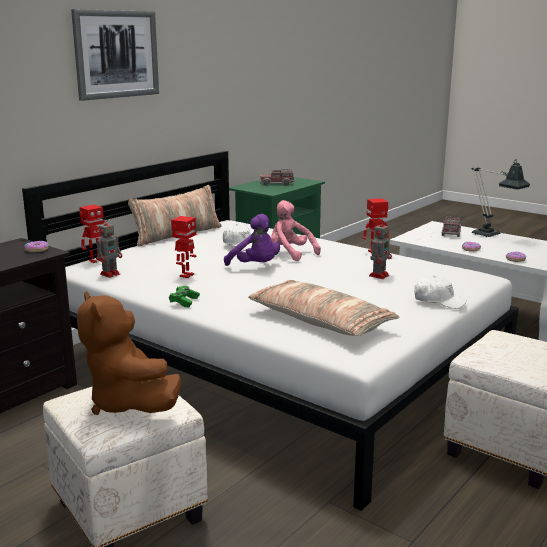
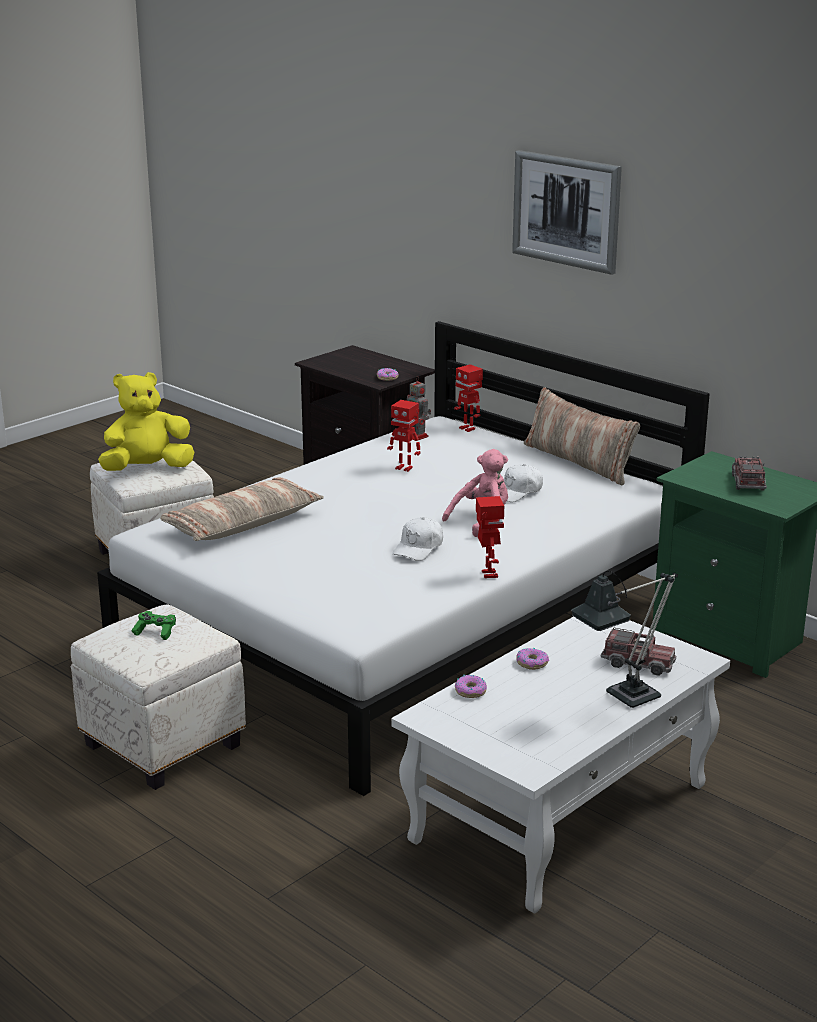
camera: 95 degrees right, 5 degrees up
(129, 404) = (147, 469): brown plush toy -> yellow plush toy
(184, 302) = (321, 469): green game controller -> green game controller (155, 632)
(255, 266) = (430, 501): purple plush toy -> none
(379, 275) = (383, 567): toy robot -> none
(439, 301) = (276, 588): white cap -> white cap (419, 548)

